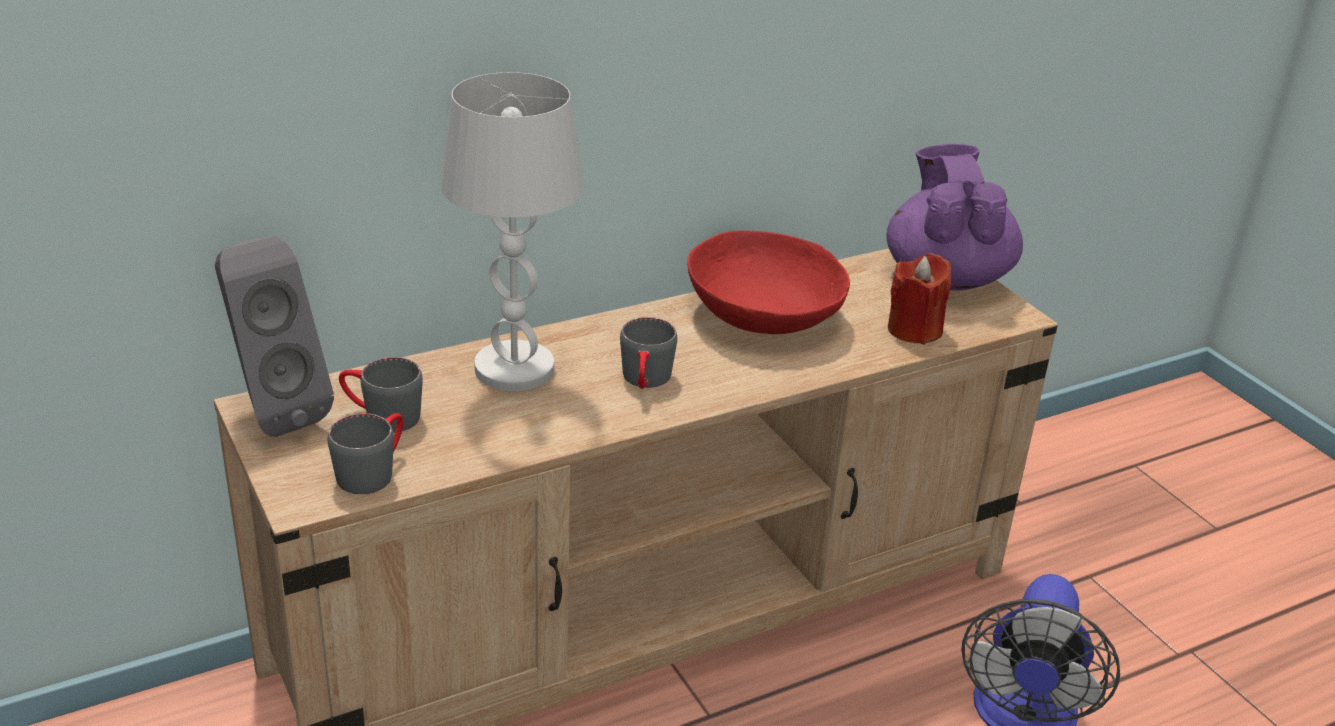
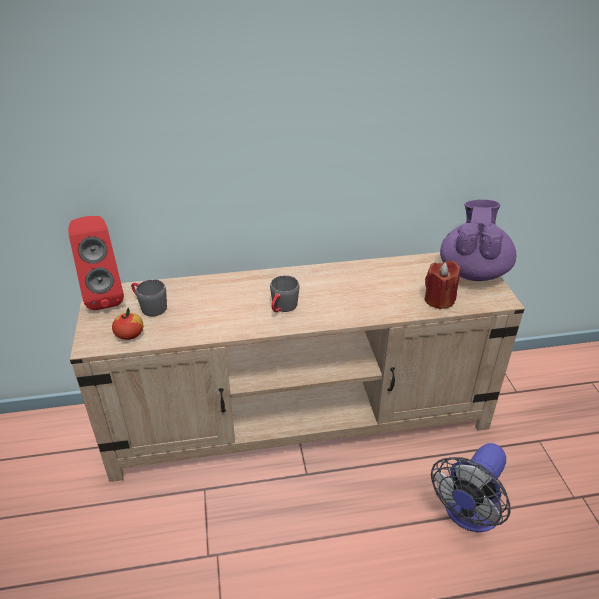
camera: 20 degrees right, 5 degrees up
(273, 411) = (104, 296): grey speaker -> red speaker
(373, 470) = (129, 334): grey mug -> apple
(513, 369) = (222, 291): white table lamp -> none
(763, 314) = (362, 279): red bowl -> none

